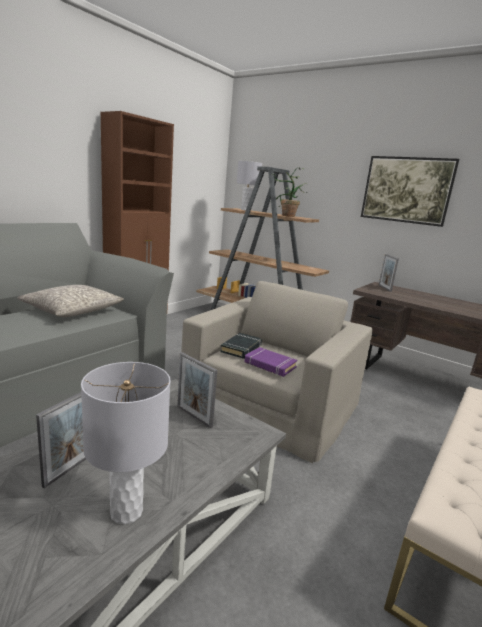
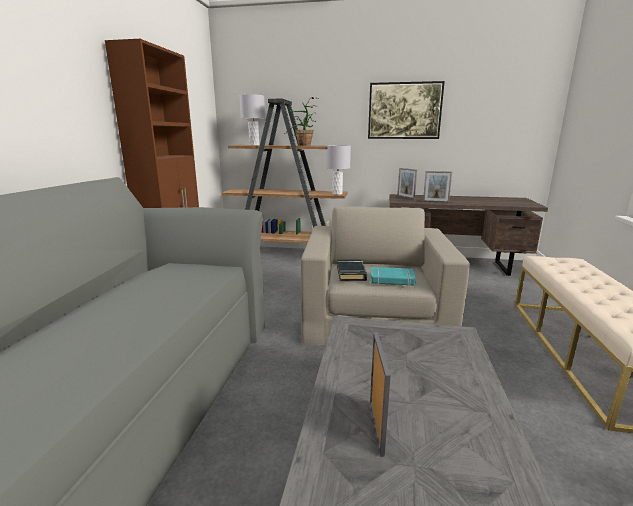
camera: 25 degrees left, 0 degrees up
(73, 310) = (170, 278): grey pillow -> none
(126, 512) = (475, 438): grey table lamp -> grey table lamp (337, 194)
(194, 416) = (398, 340): picture frame -> picture frame (435, 202)
(269, 365) = (392, 280): purple book -> turquoise book

